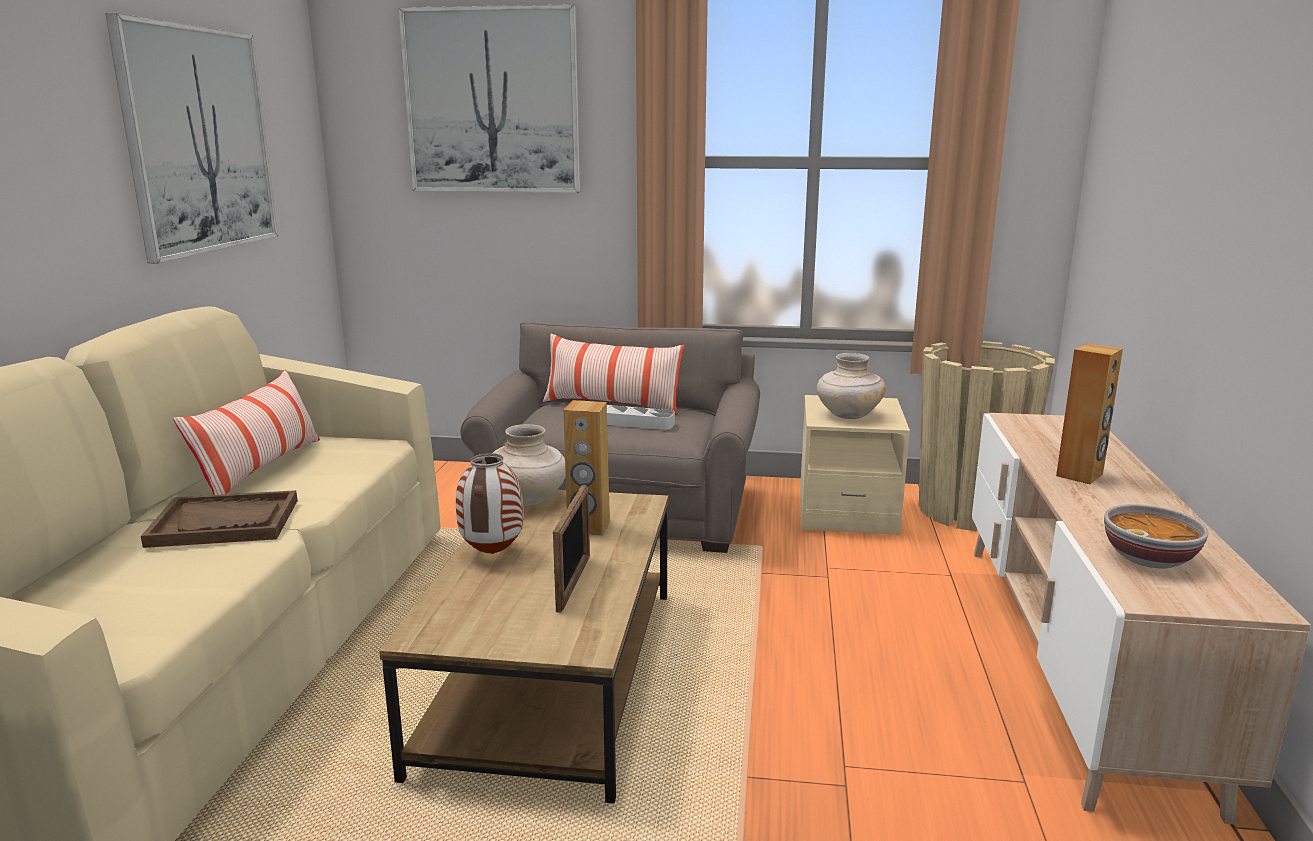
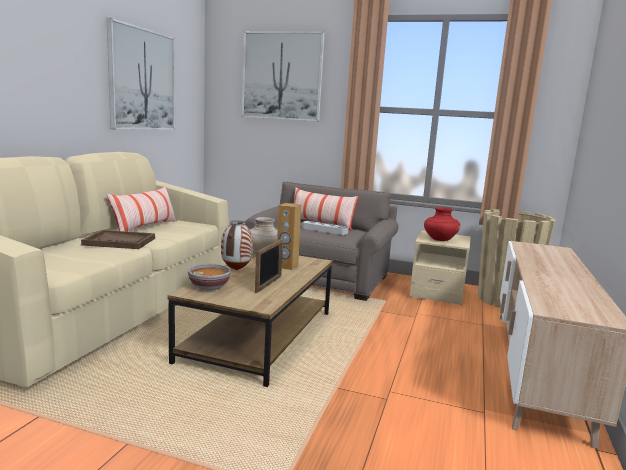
camera: 10 degrees right, 5 degrees down
(848, 415) = (439, 239): beige vase -> red vase
(1080, 475) = (545, 266): brown speaker -> none
(1149, 558) = (561, 298): bowl -> bowl (209, 287)

